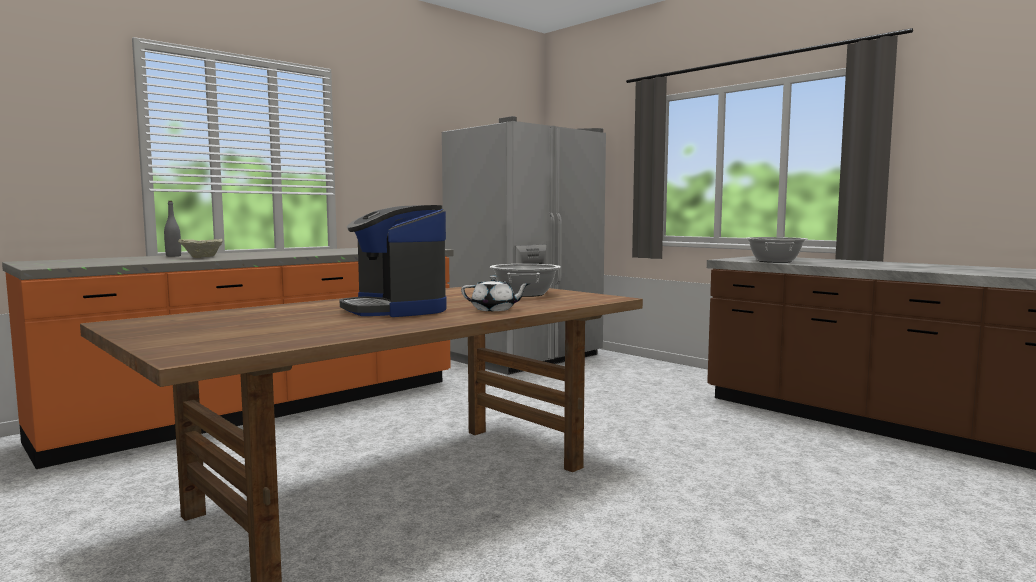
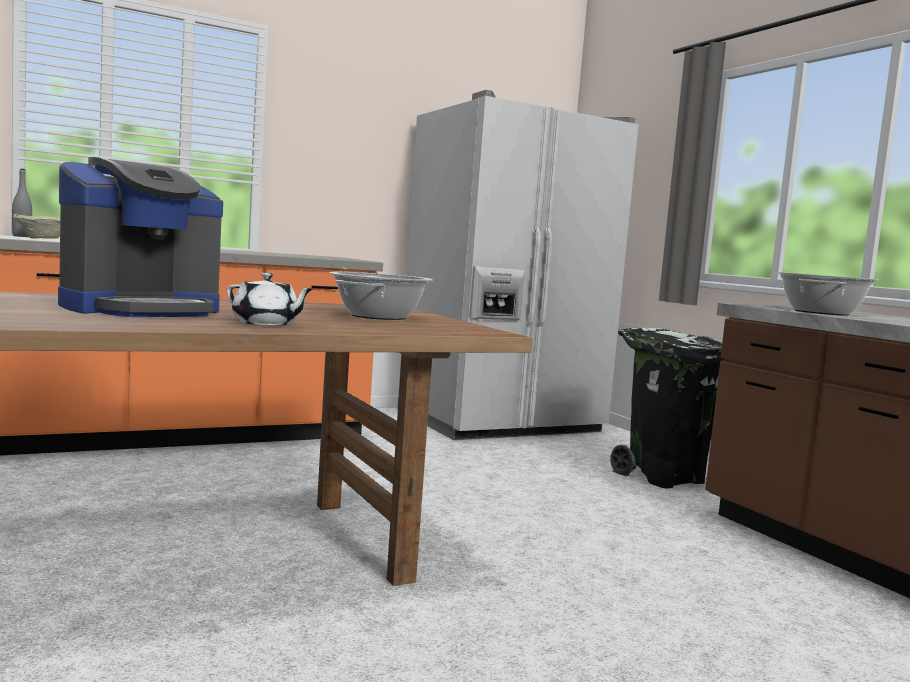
camera: 15 degrees right, 0 degrees up
(395, 309) = (141, 310): coffee machine -> coffee machine turned 120 degrees counterclockwise
(663, 380) = (663, 477): none -> black trash can

